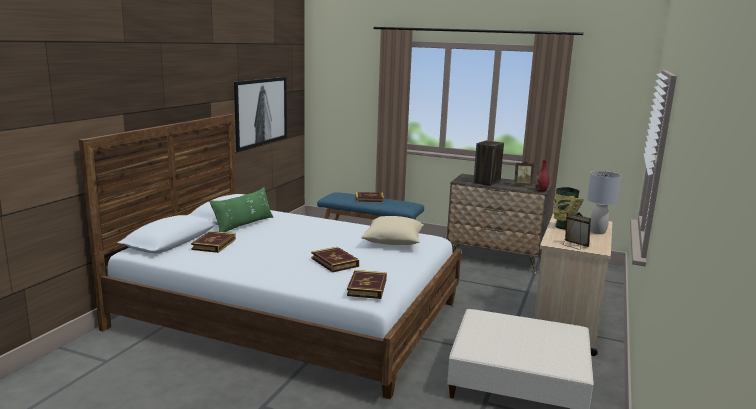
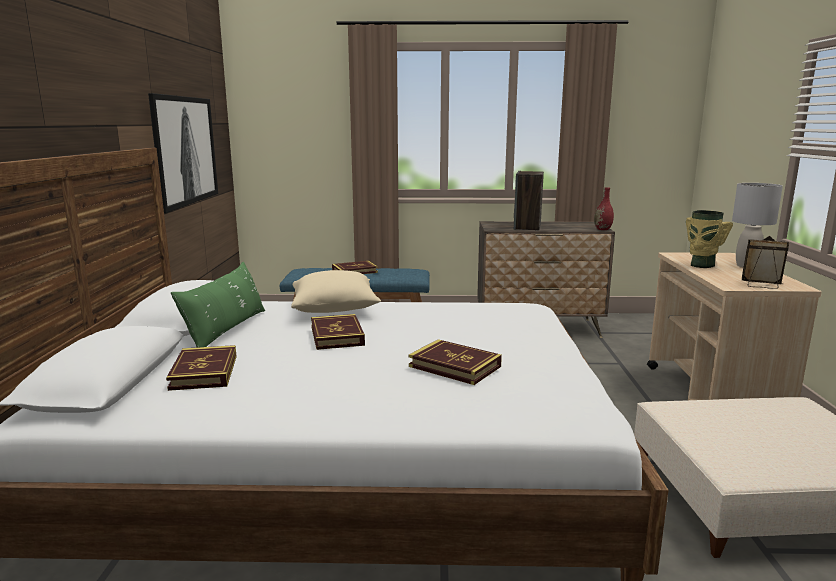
camera: 20 degrees left, 0 degrees up
(367, 287) = (564, 401): book -> book (337, 336)
(393, 242) = (492, 321): beige pillow -> beige pillow (335, 309)
(522, 185) = (571, 226): picture frame -> none

